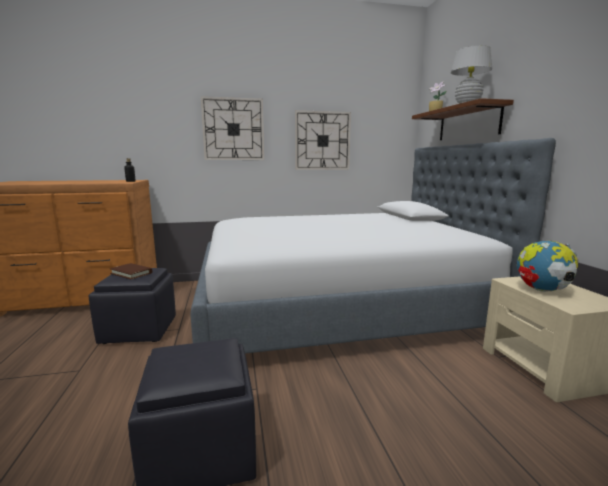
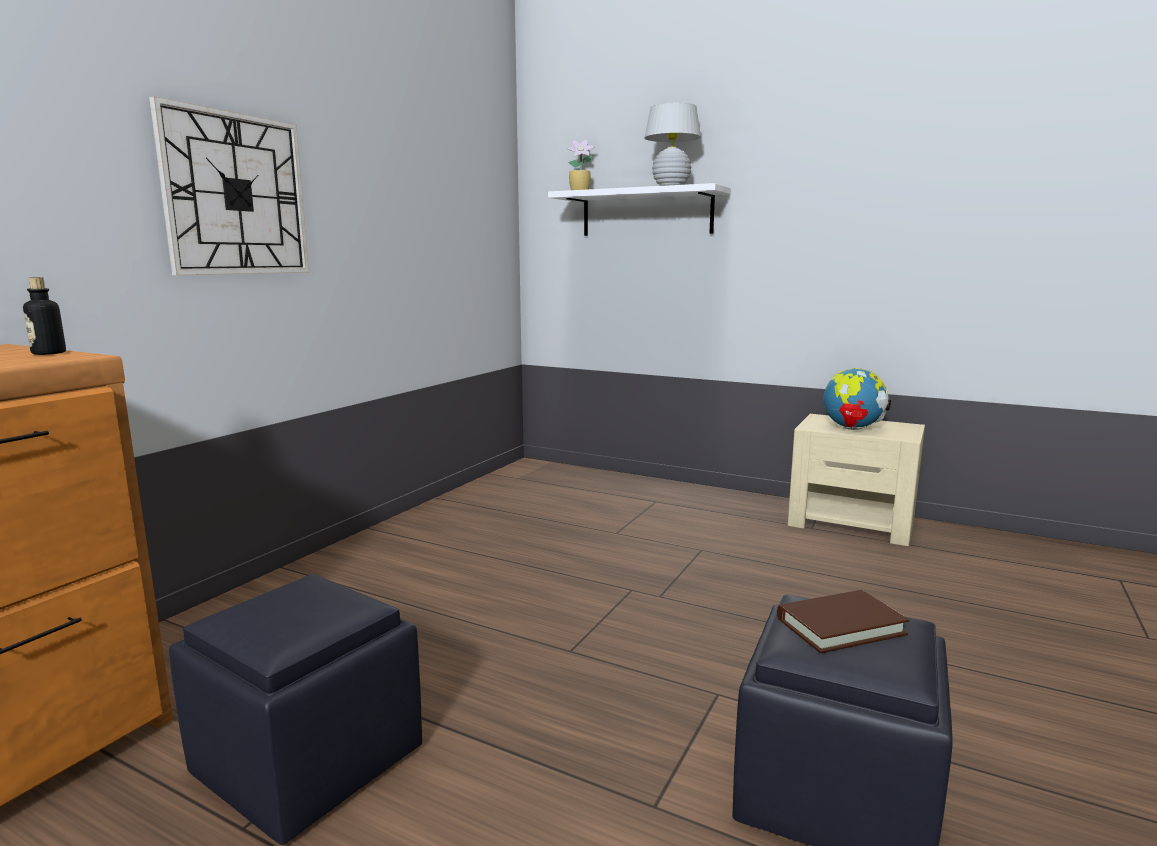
camera: 50 degrees left, 0 degrees up
(131, 273) = (293, 609): brown book -> brown book (840, 626)
(322, 141) = (401, 230): wall clock -> none
(340, 306) = (566, 544): bed -> none
(468, 123) = (646, 213): brown shelf -> white shelf

